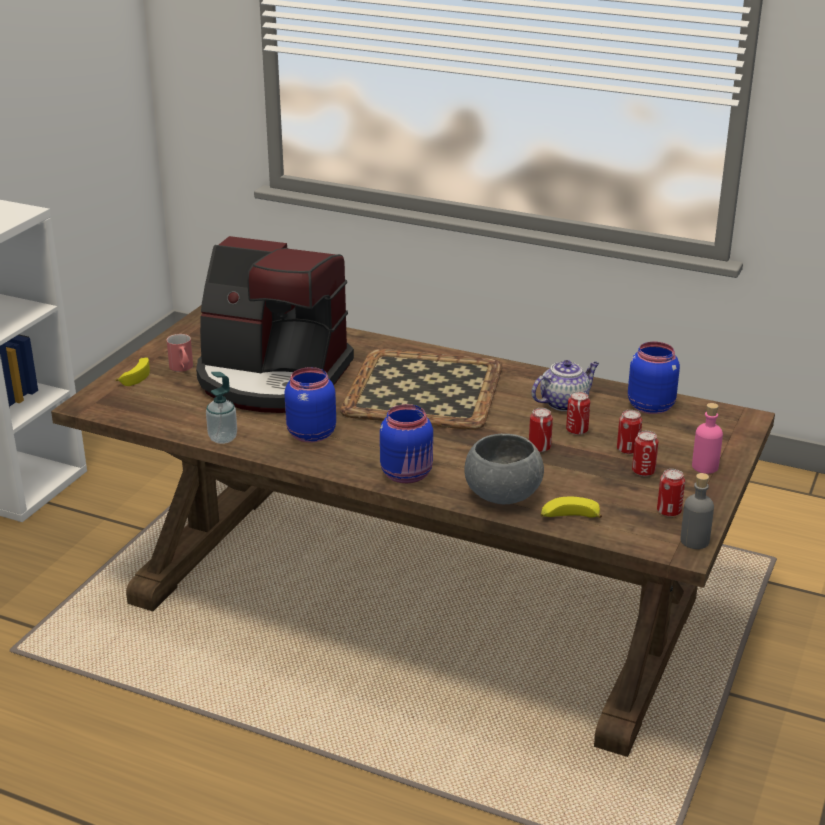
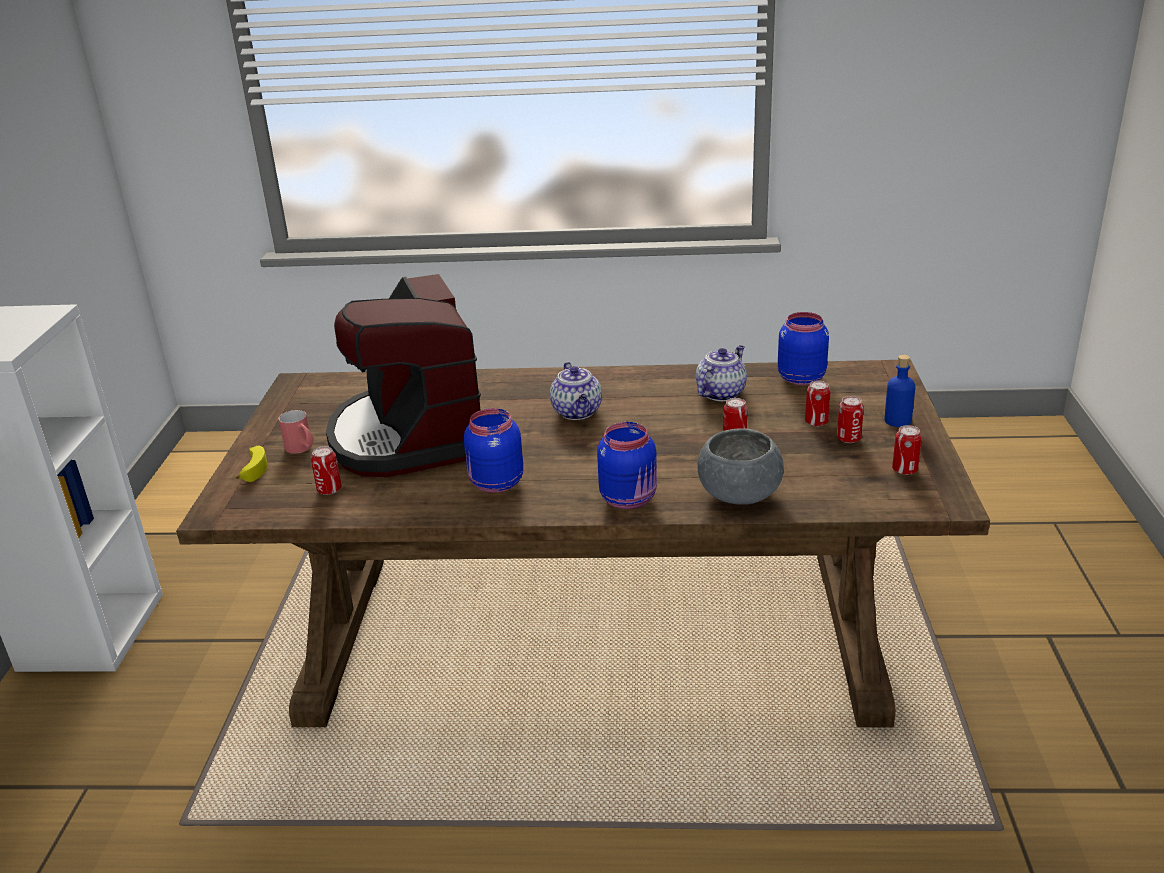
camera: 20 degrees left, 0 degrees up
(223, 438) = (402, 511): soap dispenser -> none
(272, 378) = (410, 436): coffee machine -> coffee machine turned 75 degrees clockwise
(424, 391) = (577, 412): tray -> teapot
(568, 518) = (821, 500): banana -> none
(577, 430) = (755, 416): can -> can (329, 490)
(694, 541) = (952, 491): grey bottle -> none
(705, 466) = (897, 420): pink bottle -> blue bottle

